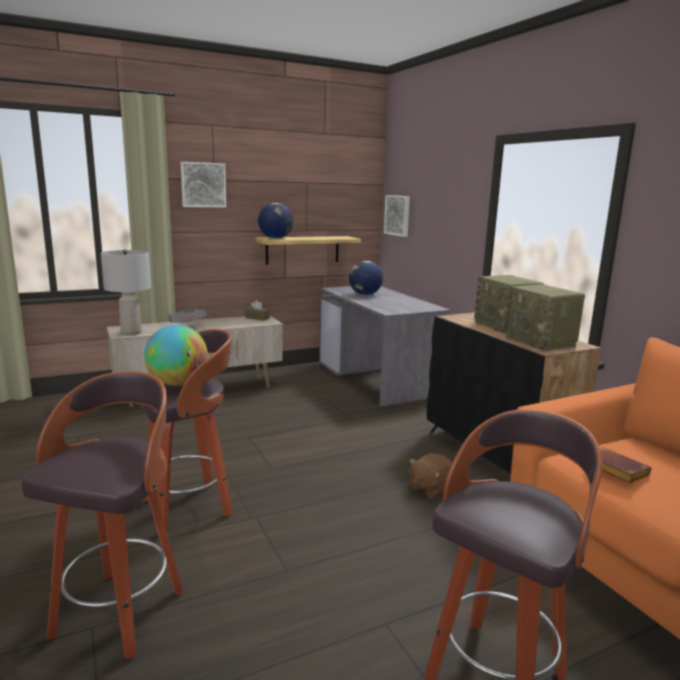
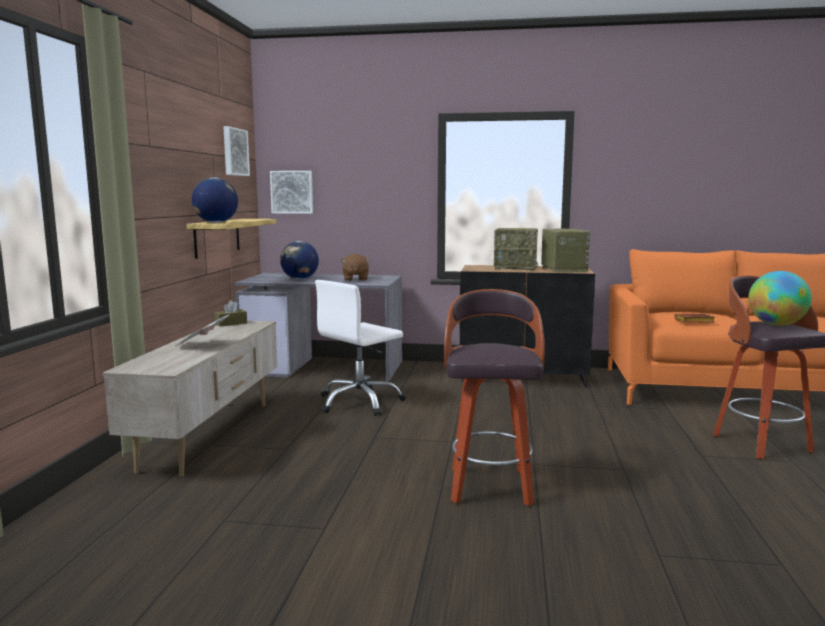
camera: 55 degrees left, 5 degrees down
(120, 611) = (642, 539): stool -> none
(131, 332) = (169, 365): grey table lamp -> none
(178, 384) = (490, 349): globe -> globe (776, 325)
(203, 185) = (144, 152): picture -> picture (234, 152)
(316, 411) = (360, 402): none -> white office chair
(430, 488) = (548, 404): brown plush toy -> brown plush toy (355, 279)
(541, 341) = (563, 269): radio -> radio turned 105 degrees counterclockwise

